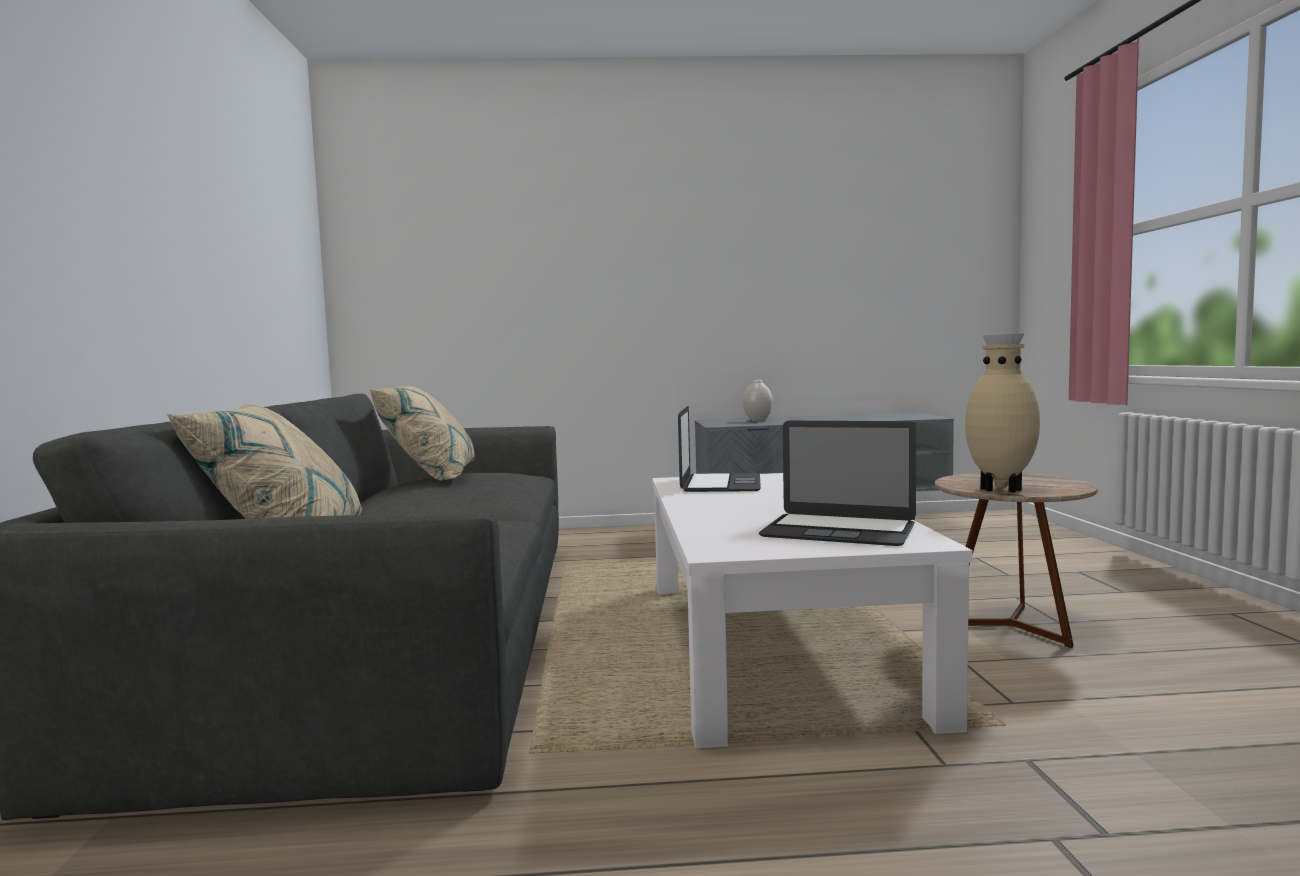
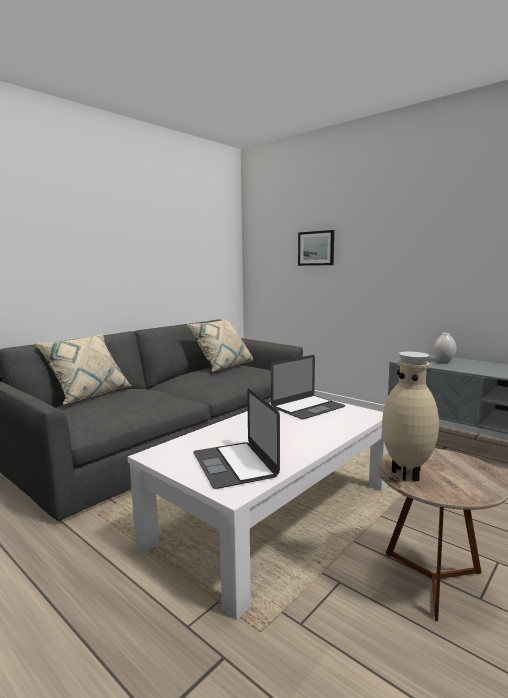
camera: 45 degrees right, 5 degrees up
(507, 262) = (316, 248): none -> picture

